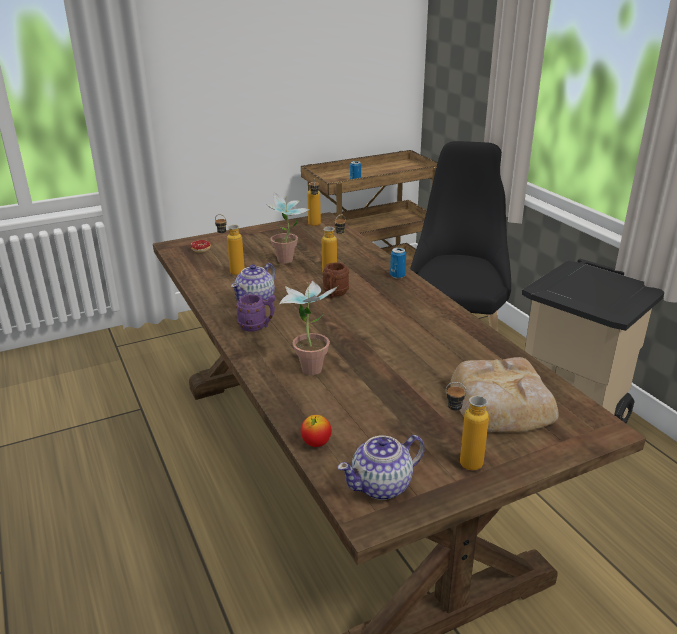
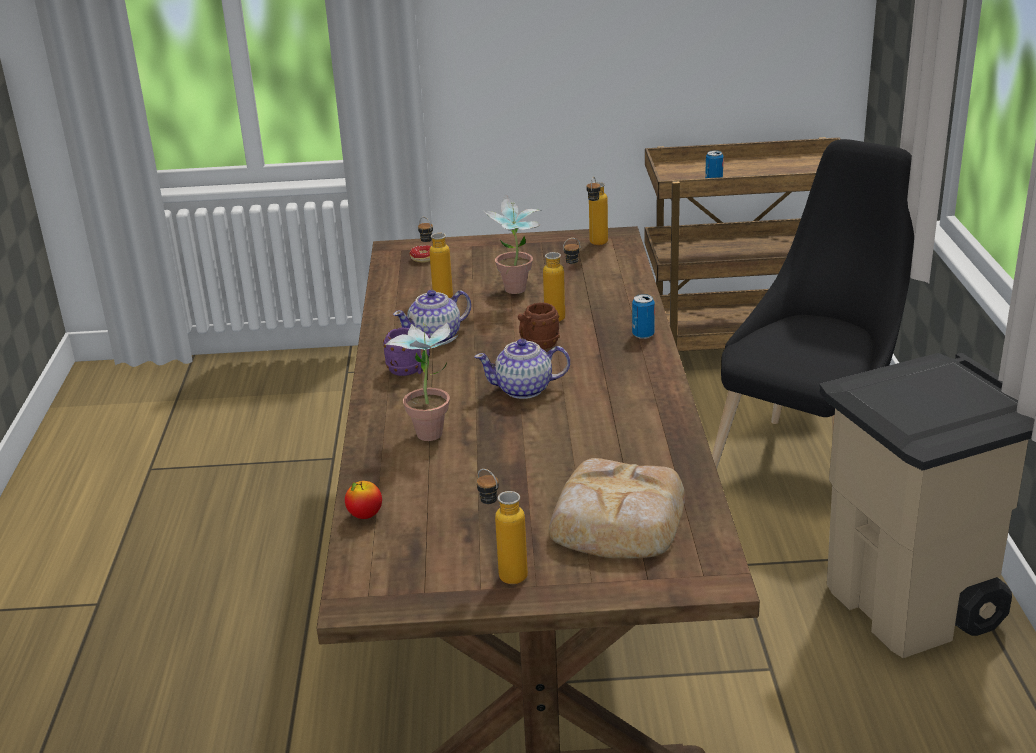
camera: 25 degrees right, 0 degrees up
(382, 485) = (396, 574): teapot -> teapot (524, 389)

